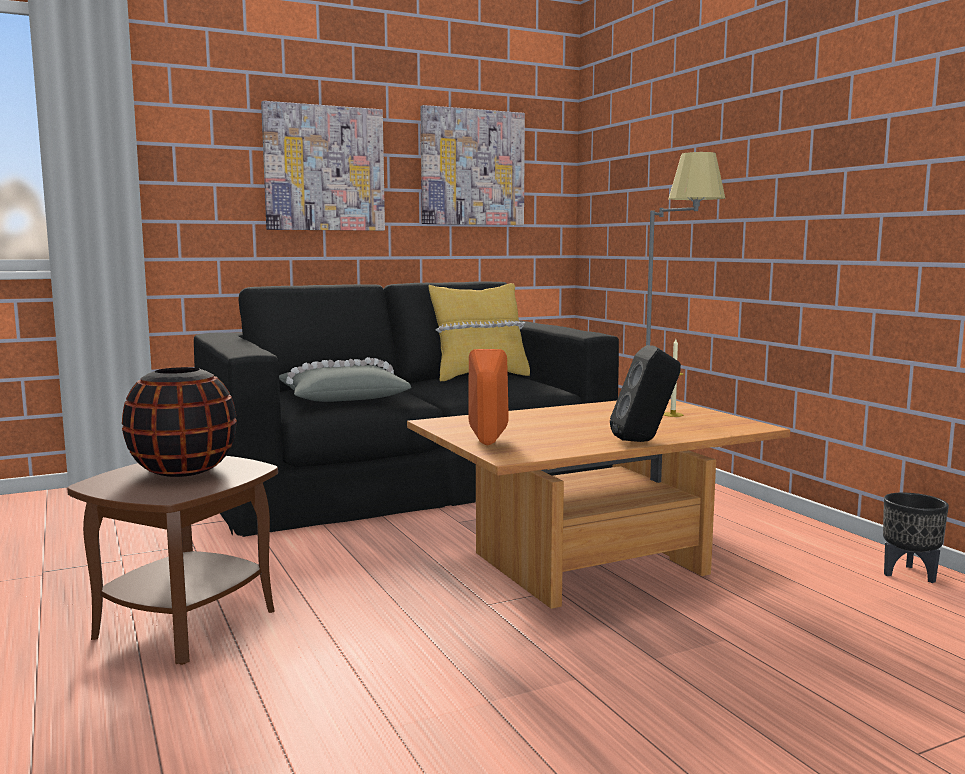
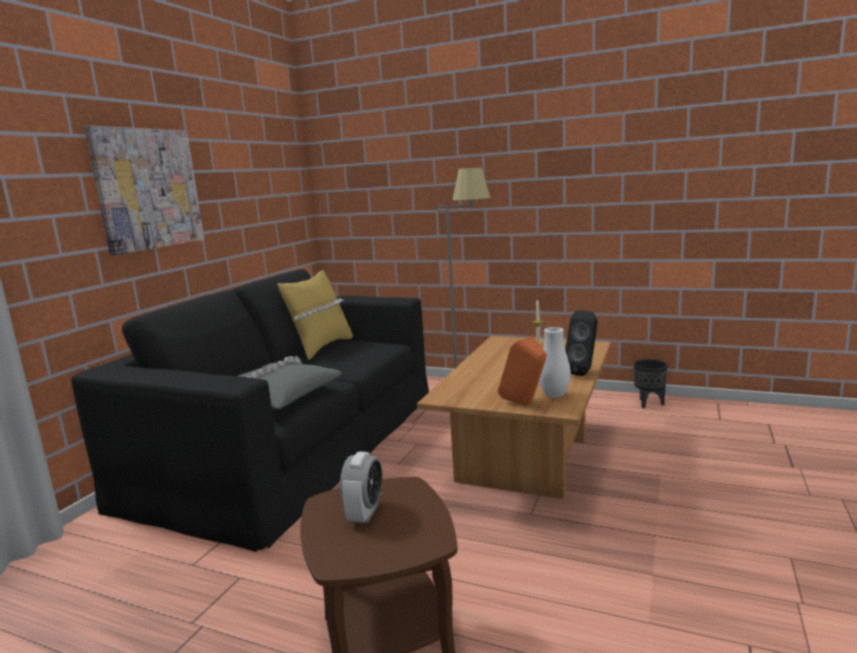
camera: 40 degrees left, 5 degrees up
(183, 470) = (365, 513): black vase -> alarm clock
(472, 167) = (250, 177): picture -> none
(541, 447) = (554, 395): none -> white vase

